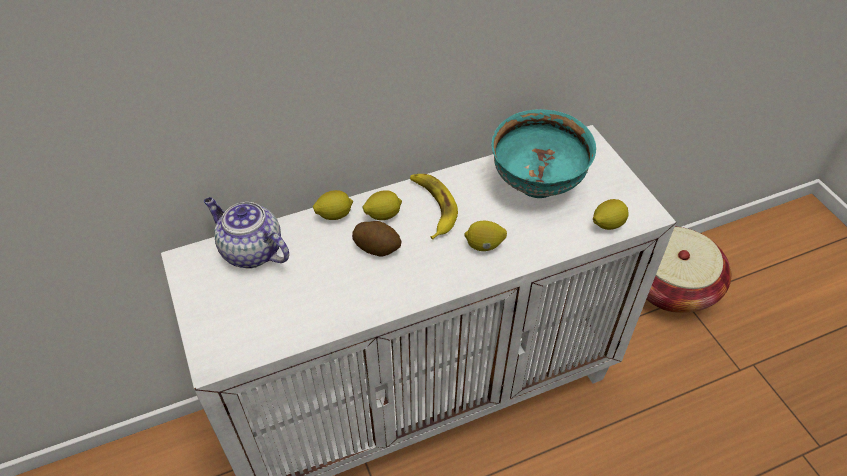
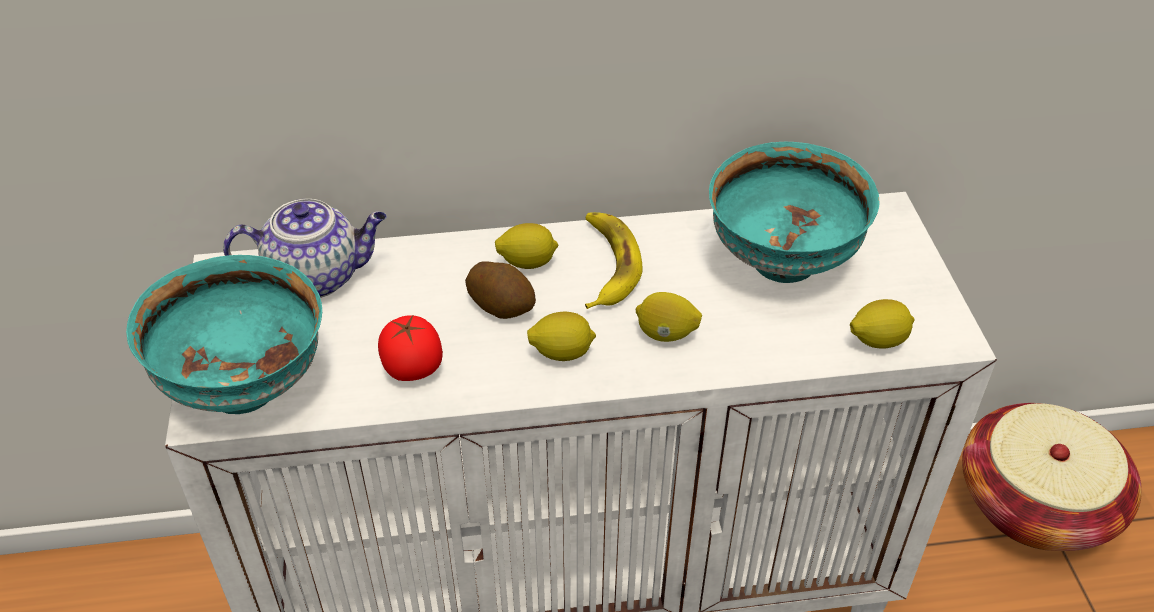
camera: 15 degrees right, 5 degrees down
(233, 336) = (247, 387): none -> turquoise bowl
(250, 251) = (317, 276): teapot -> teapot turned 120 degrees clockwise
(334, 215) = (456, 249): lemon -> lemon (562, 353)
(336, 300) = (412, 367): none -> tomato

